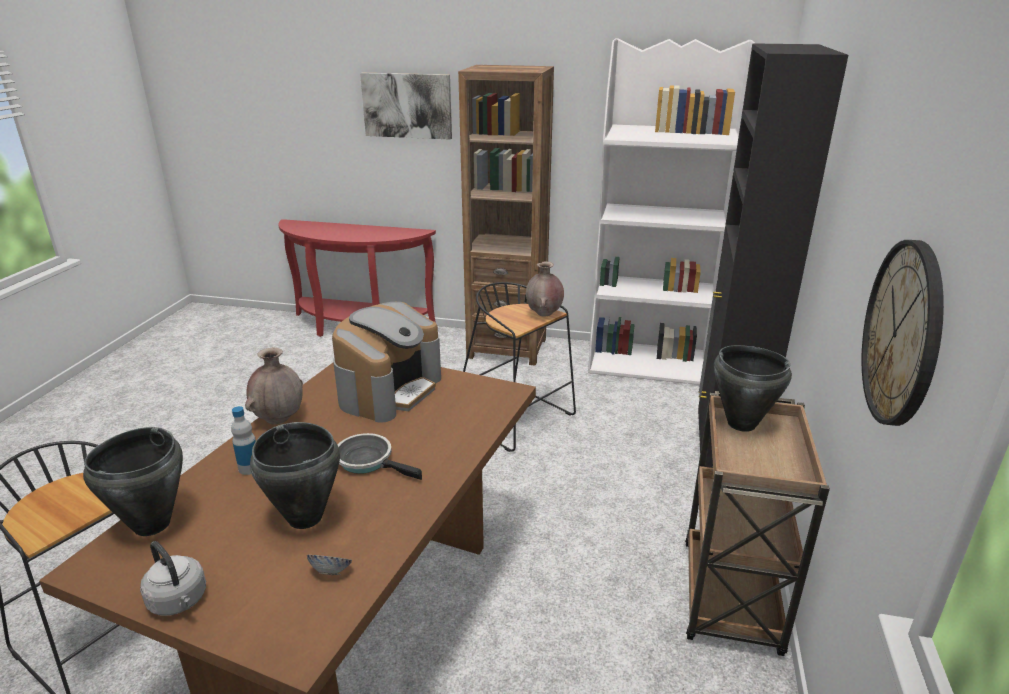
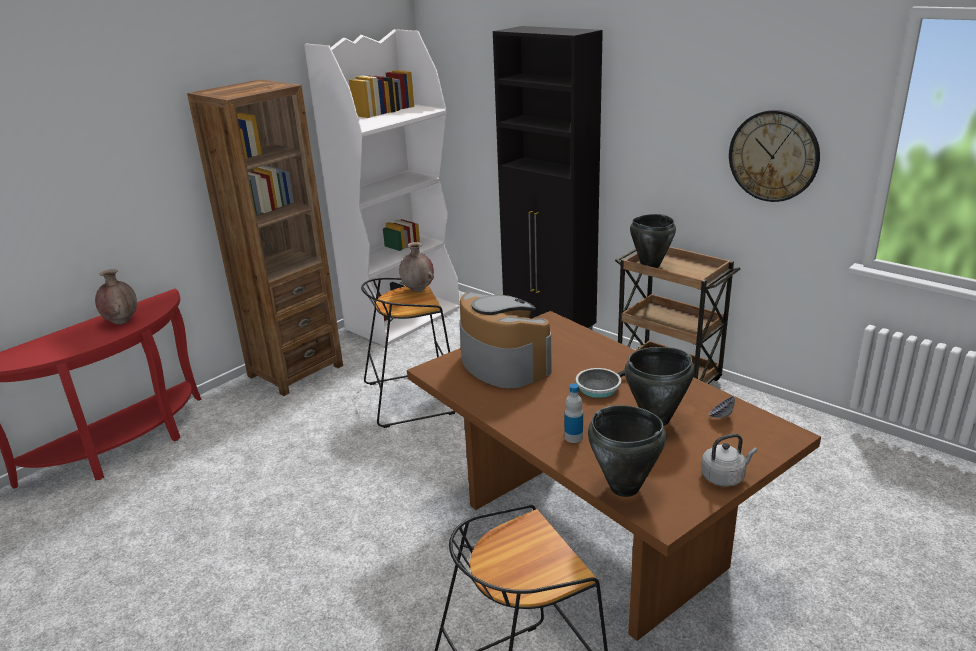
camera: 60 degrees left, 0 degrees up
(279, 419) = (505, 417): brown vase -> brown vase (121, 321)
(407, 105) = (110, 157): picture -> none

